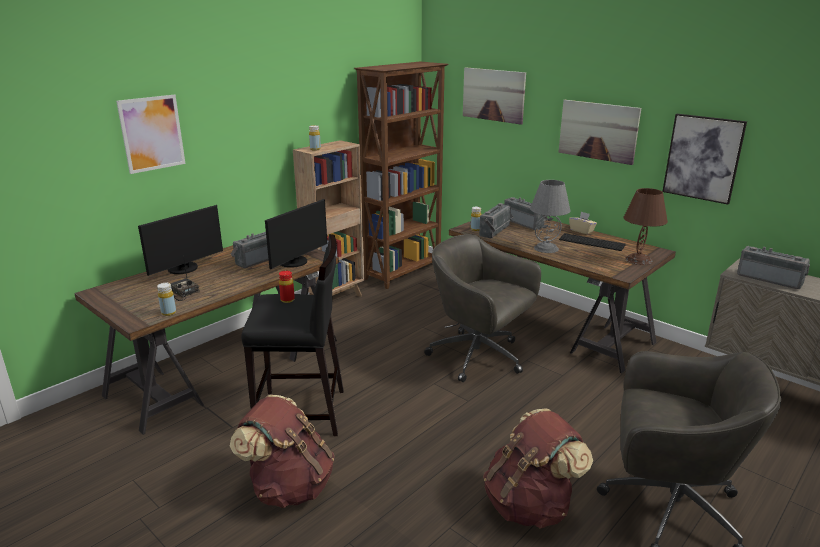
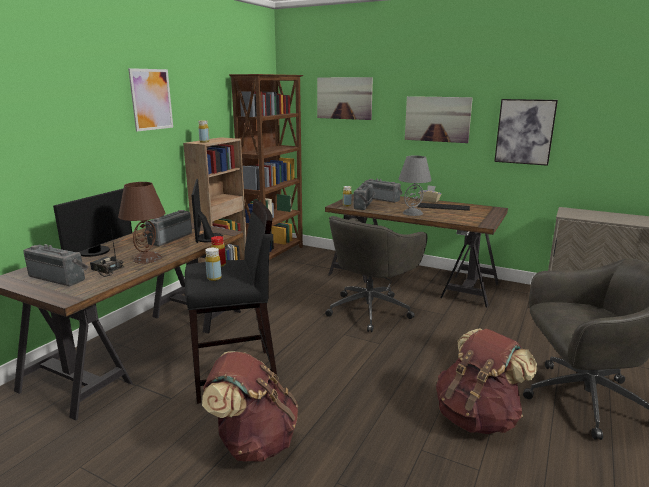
camera: 15 degrees left, 5 degrees down
(152, 133) = (58, 118): picture -> picture (151, 99)
(168, 313) = (100, 287): yellow bottle -> yellow bottle (214, 278)
(295, 262) = (206, 238): monitor -> monitor turned 150 degrees clockwise
(479, 357) = (371, 309): grey office chair -> grey office chair turned 75 degrees counterclockwise
(639, 260) = (487, 214): brown table lamp -> brown table lamp (147, 258)
(770, 279) = (591, 216): radio -> radio (60, 277)

